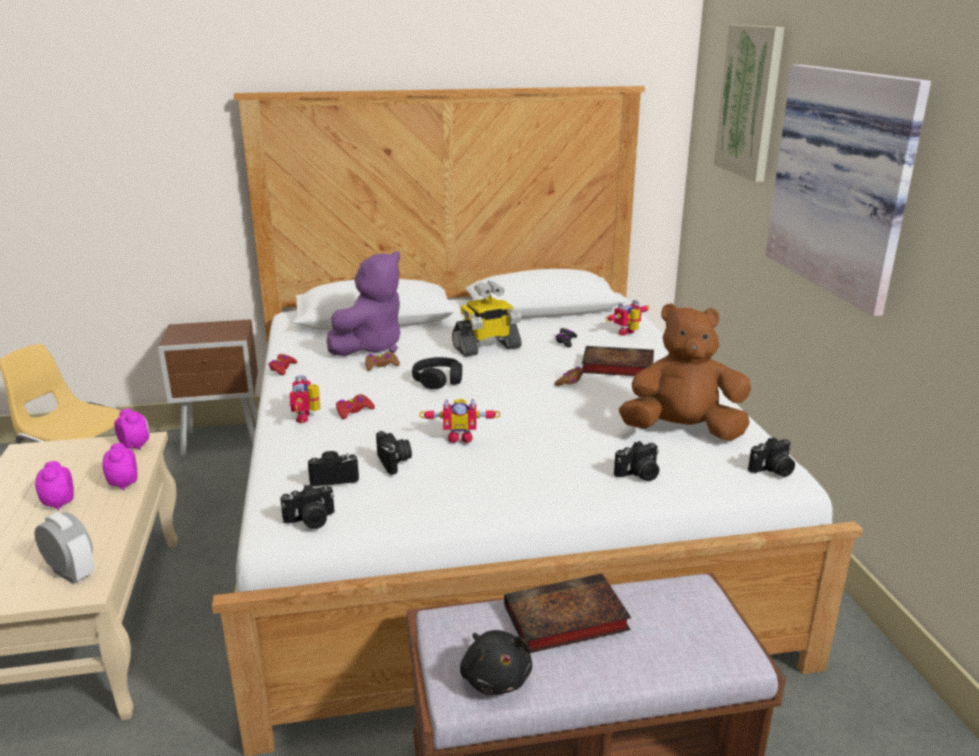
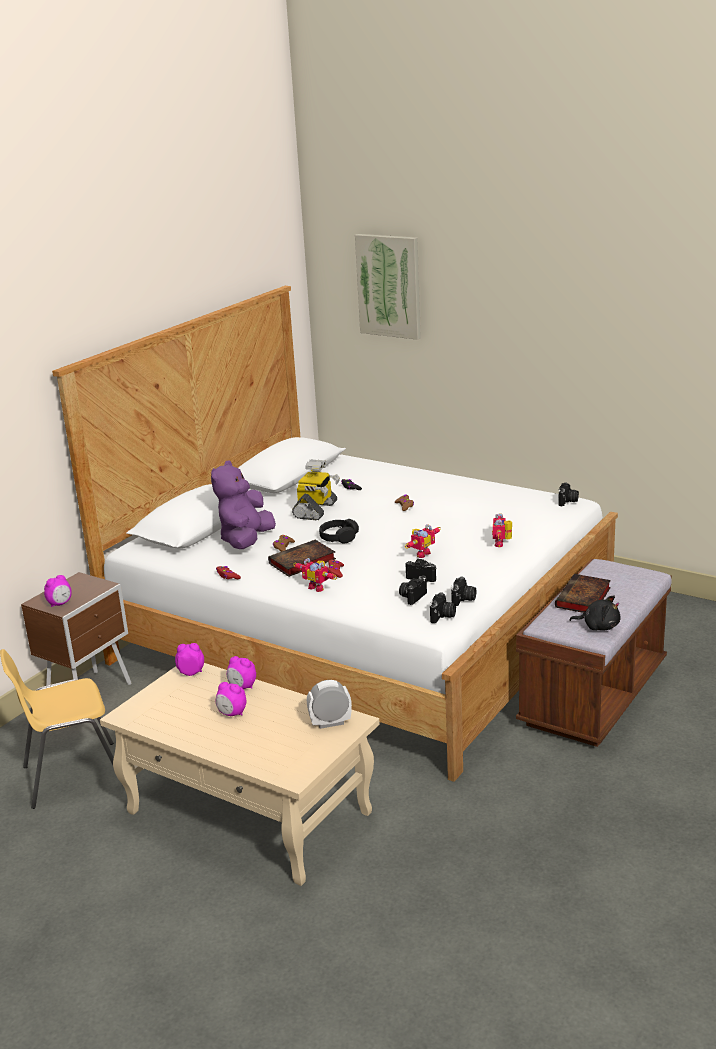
camera: 45 degrees left, 0 degrees up
(182, 336) = (60, 604): none -> alarm clock
(370, 346) = (246, 541): purple plush toy -> purple plush toy turned 150 degrees counterclockwise
(615, 366) = (408, 488): book -> book (301, 562)
(628, 334) = (373, 469): toy robot -> toy robot (502, 543)
(639, 475) = (526, 529): camera -> camera (463, 599)
(682, 431) = (503, 503): brown plush toy -> none
(846, 182) = (507, 329): picture -> none

